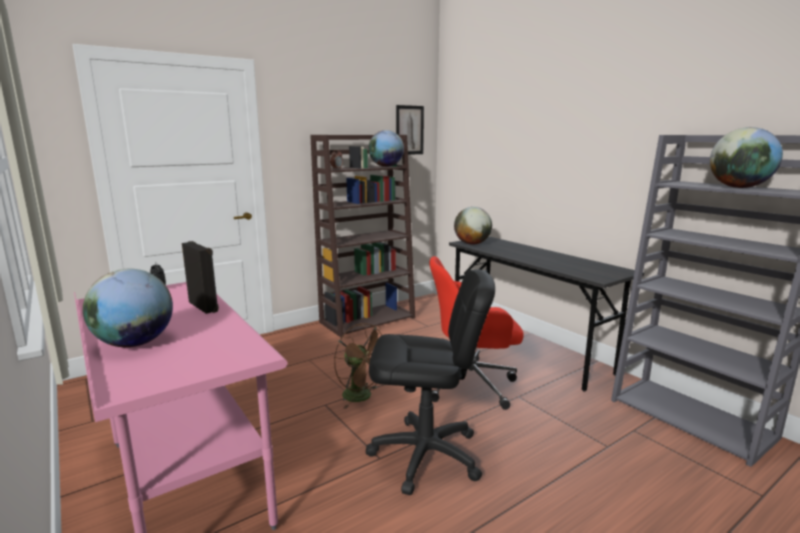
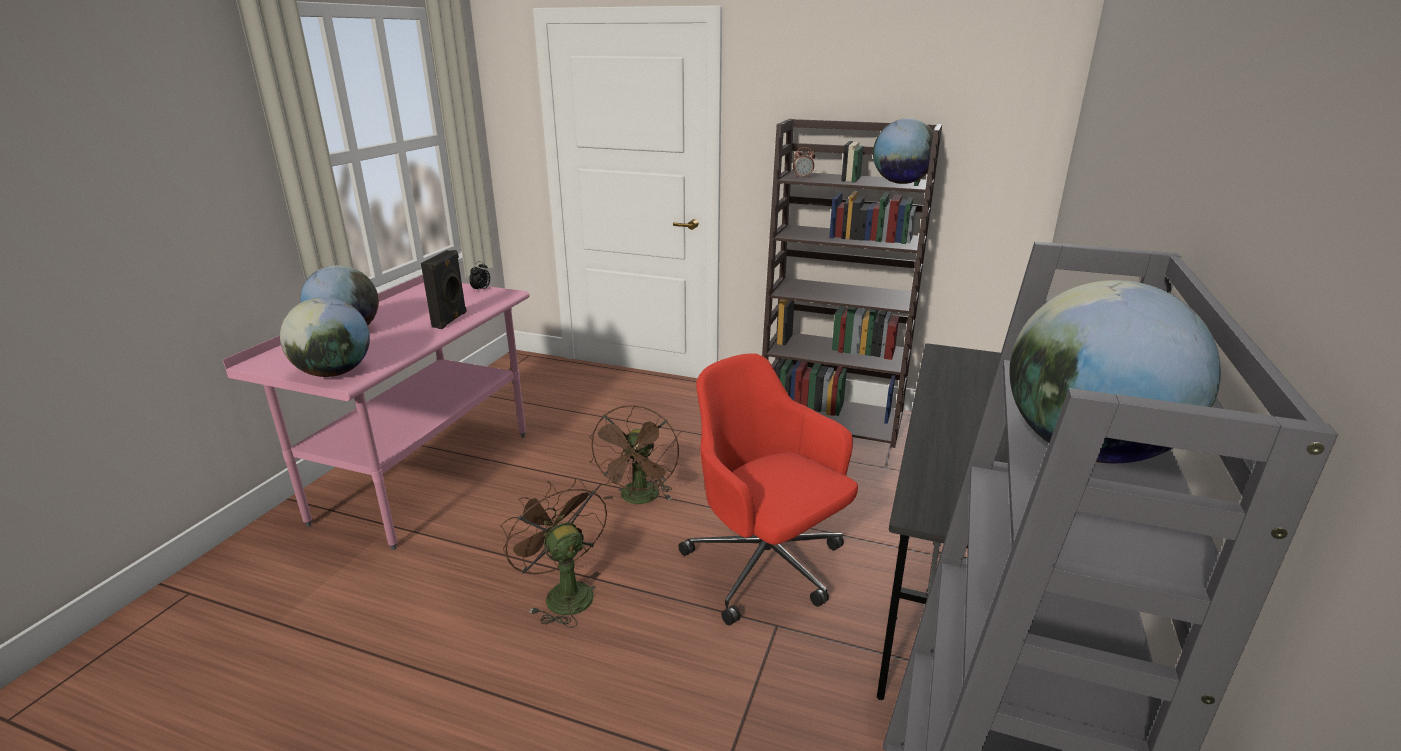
camera: 55 degrees right, 10 degrees up
(409, 130) = (1000, 116): picture -> none
(426, 455) = (562, 593): black office chair -> brown fan
(472, 244) = (950, 360): globe -> globe (334, 373)

